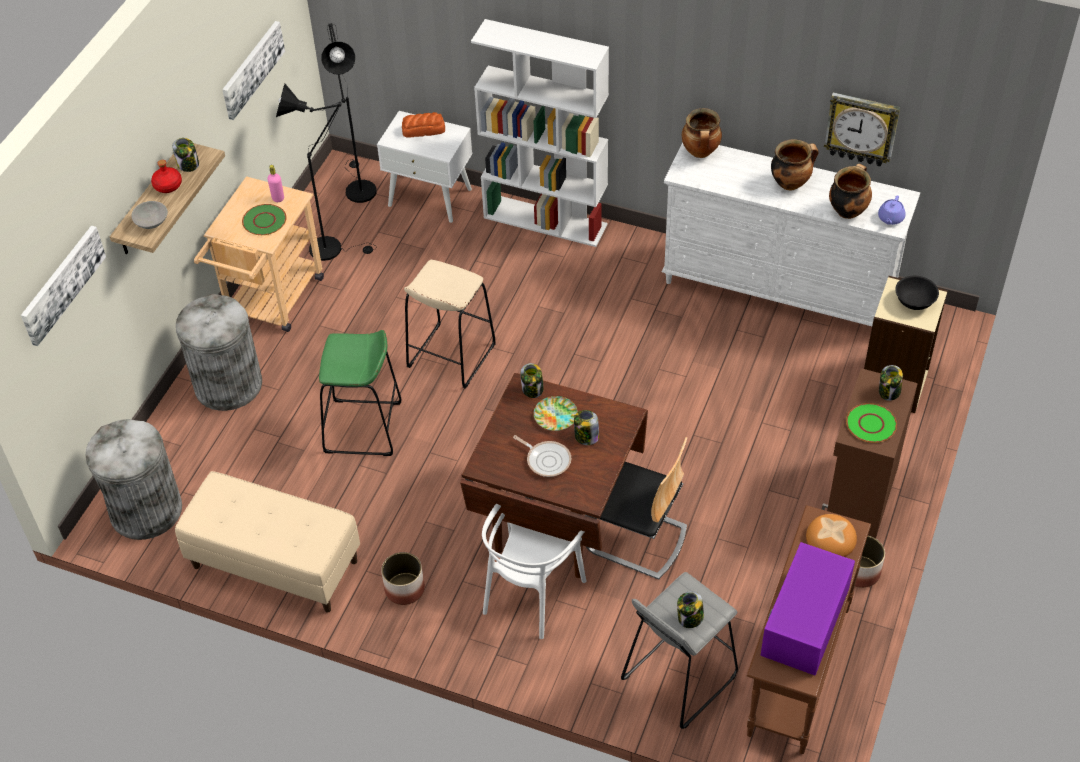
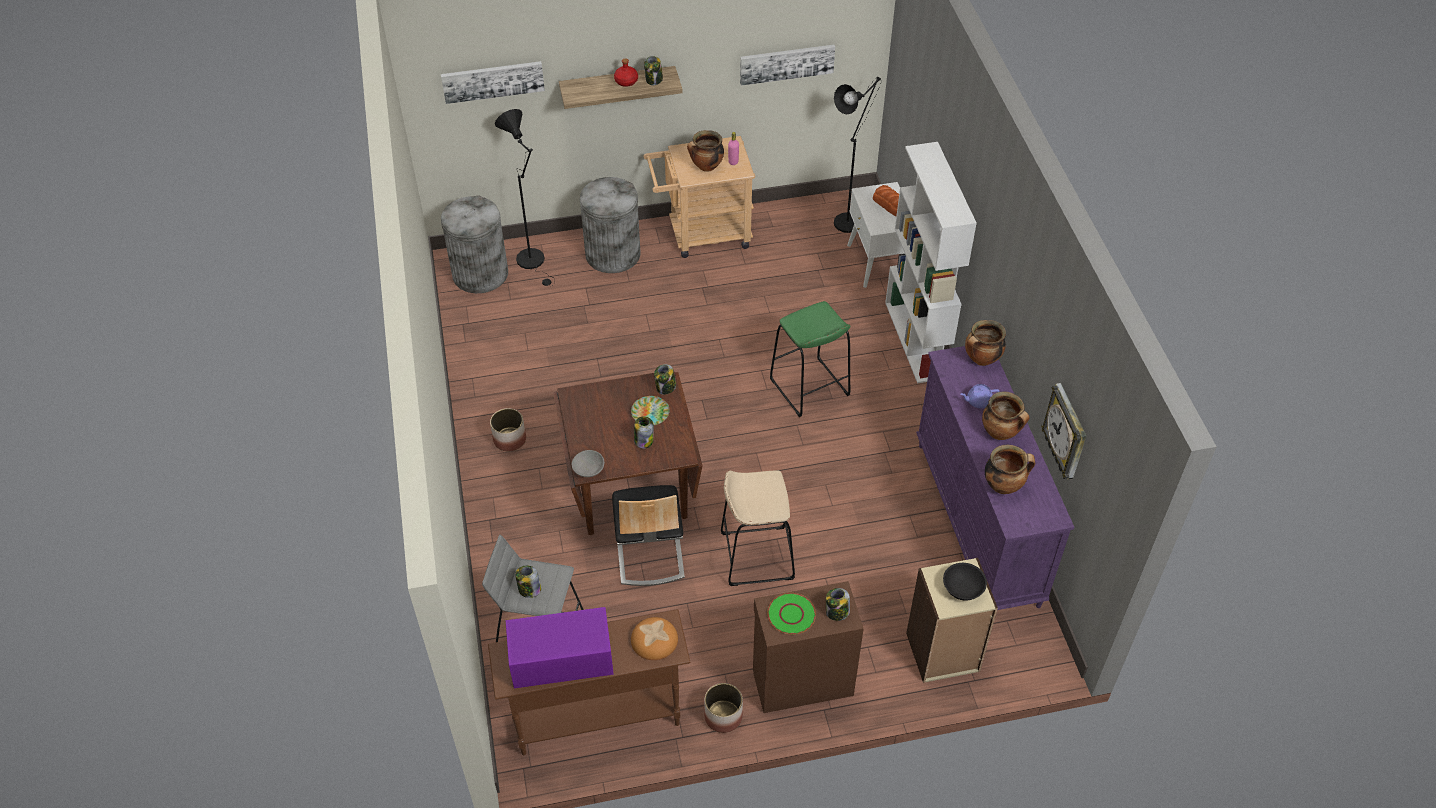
camera: 55 degrees right, 0 degrees up
(152, 222) = (587, 92): grey bowl -> grey bowl (589, 470)
(264, 221) = (706, 167): green plate -> cooking pot
(274, 564) = (482, 360): beige bench -> none
(332, 248) = (779, 237): black floor lamp -> black floor lamp (534, 262)
(363, 428) = (630, 343): green stool -> green stool (809, 387)
(451, 356) = (734, 355): beige stool -> beige stool (756, 555)
(531, 594) = (555, 513): white chair -> none
(546, 460) = (605, 428): frying pan -> none
(779, 291) = (977, 523): white dresser -> purple dresser
(890, 218) = (1021, 519): purple teapot -> purple teapot (978, 401)

